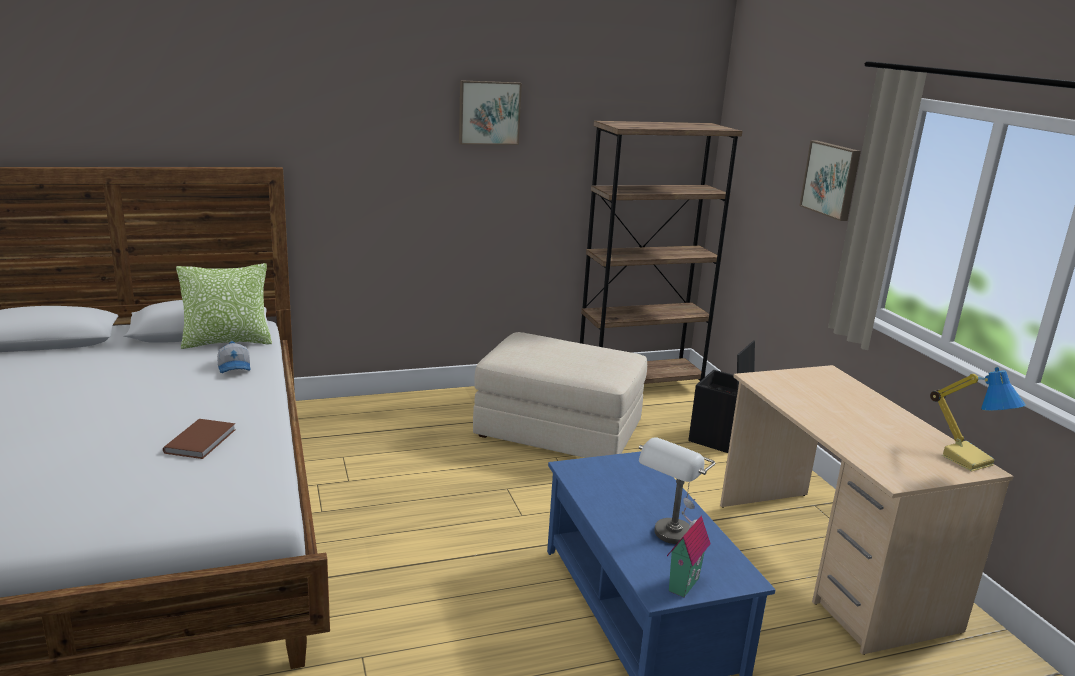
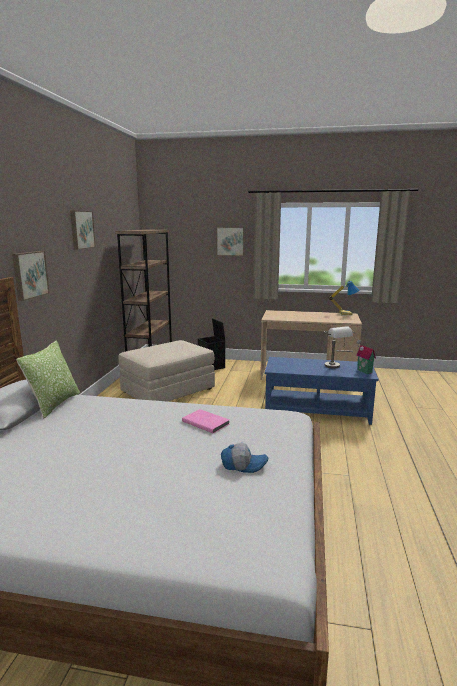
camera: 60 degrees left, 5 degrees down
(202, 441) = (206, 422): brown book -> pink book
(235, 367) = (104, 405): cap -> cap (243, 465)
(335, 169) = (29, 274): none -> picture

